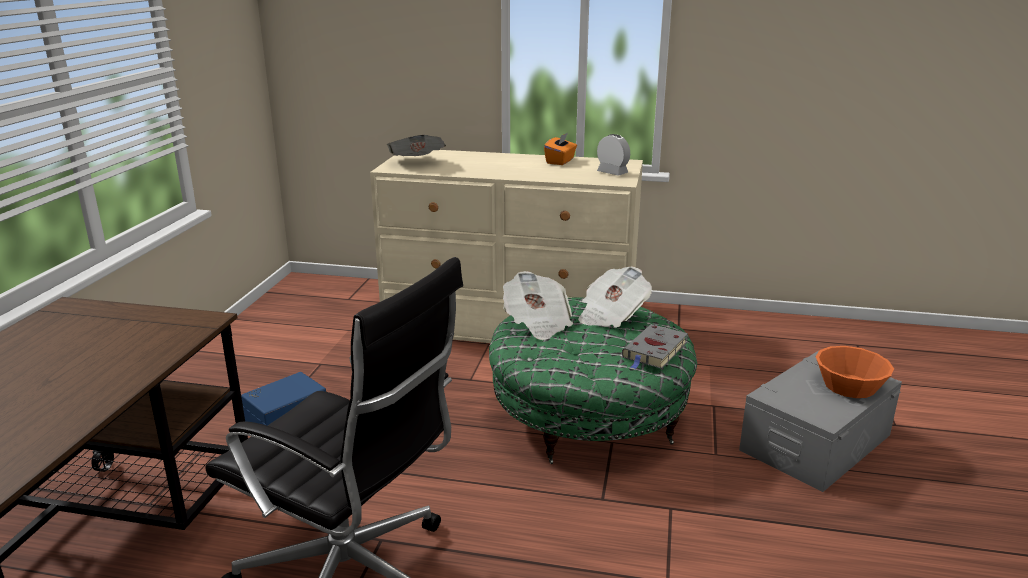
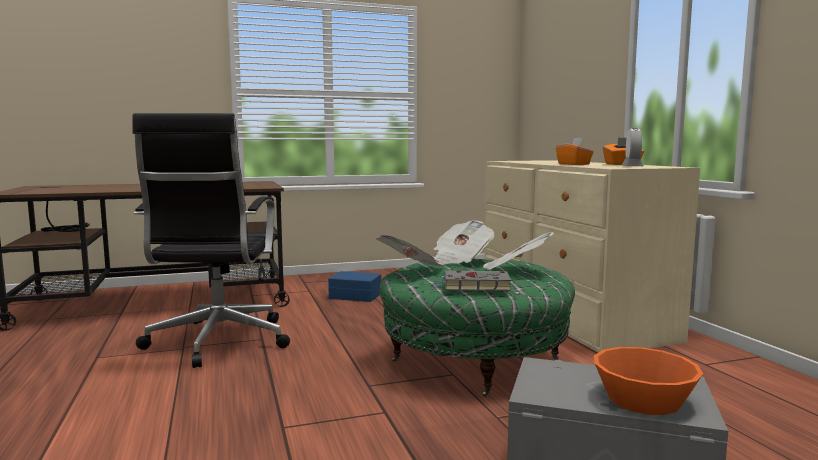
camera: 60 degrees right, 15 degrees down
(417, 163) = (527, 161): newspaper -> newspaper (411, 270)
(533, 172) = (574, 164): none -> orange tissue box

